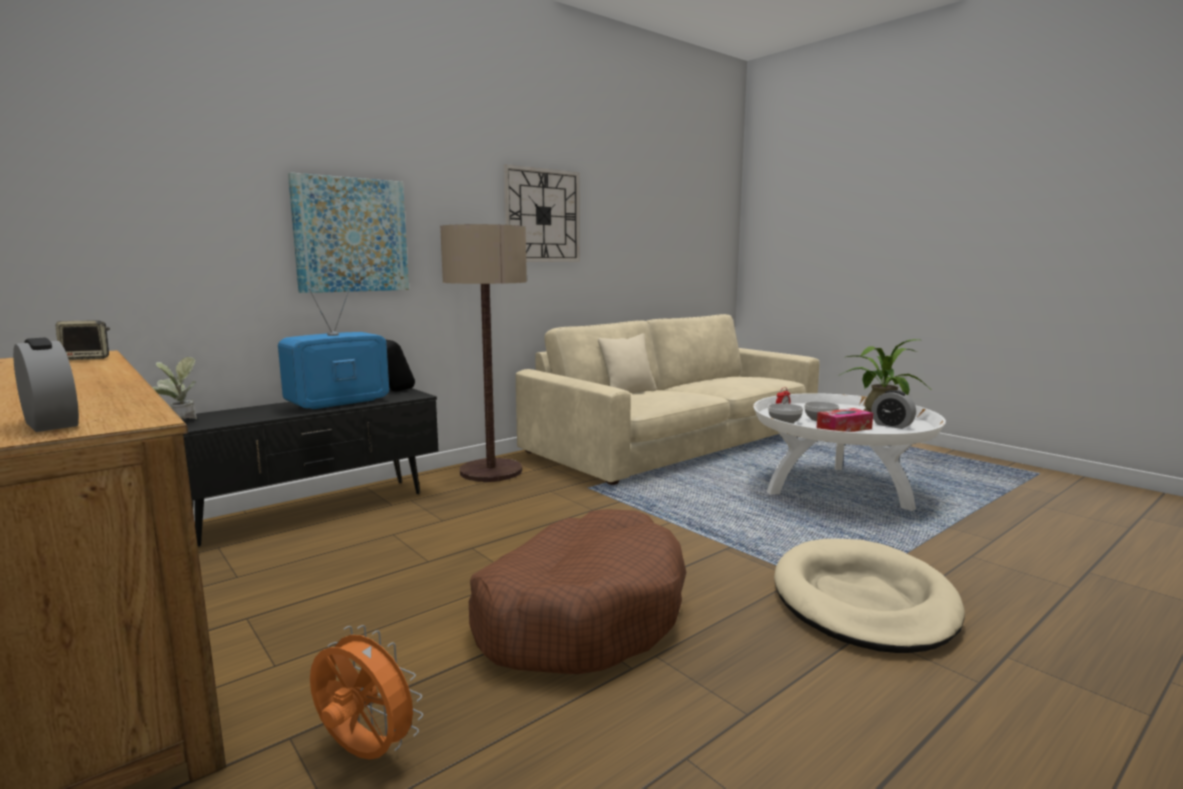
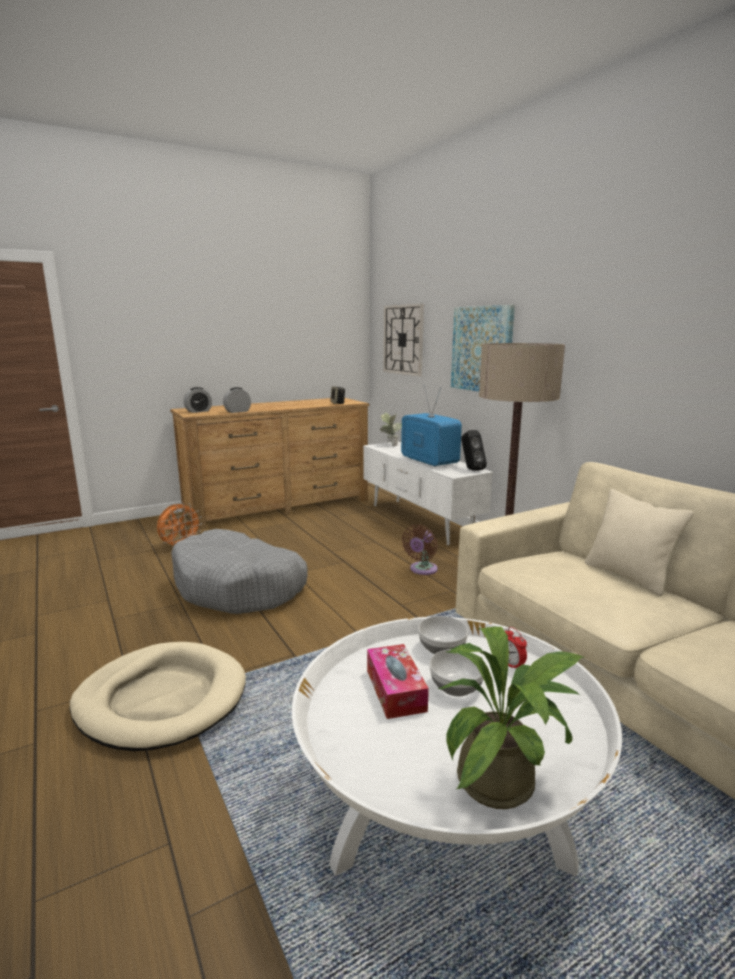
camera: 100 degrees right, 5 degrees up
(312, 511) = (419, 521): black tv stand -> white tv stand
(499, 504) = (422, 570): none -> brown fan
(542, 215) = (647, 326): wall clock -> wall clock (403, 339)
(580, 614) = (239, 587): brown dog bed -> grey dog bed
(892, 425) = (405, 755): alarm clock -> alarm clock (237, 411)

